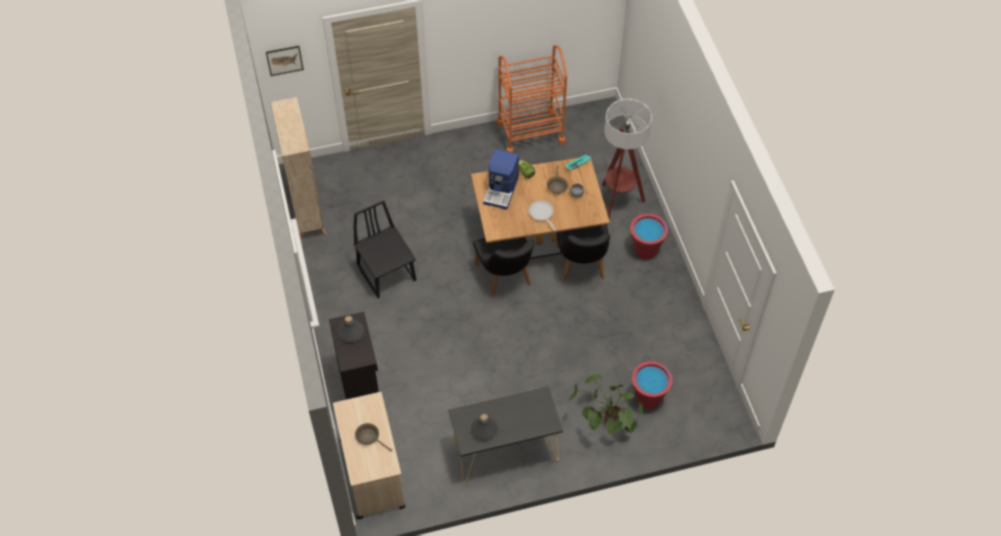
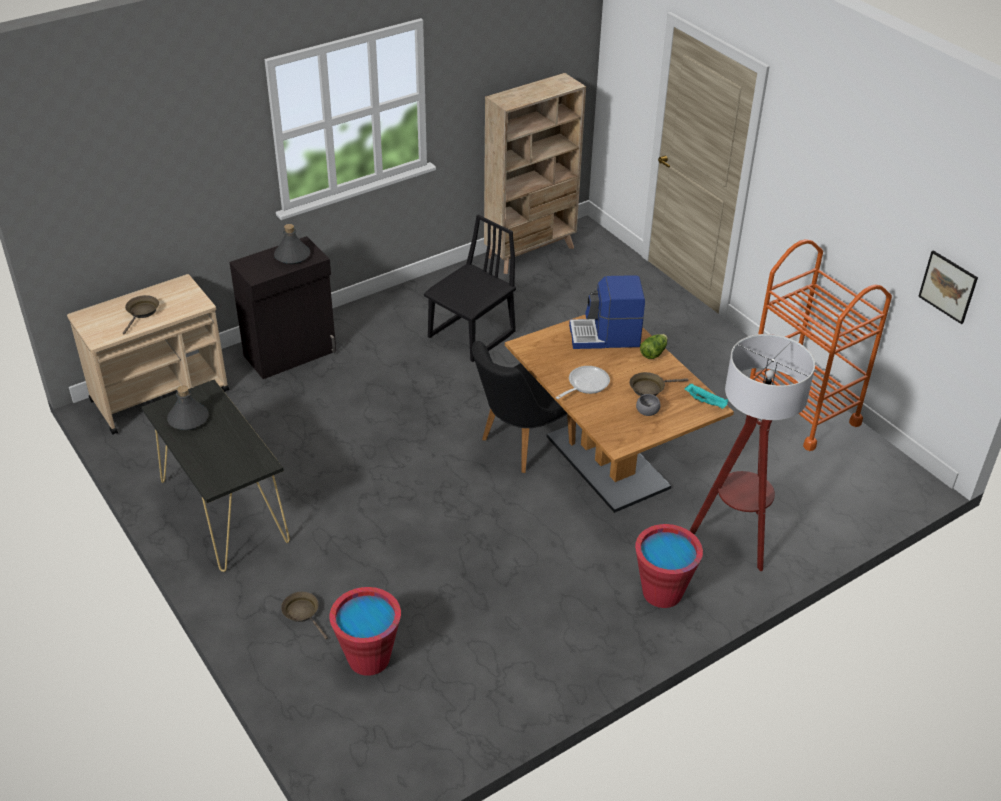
camera: 70 degrees right, 15 degrees down
(284, 60) = (623, 52): picture -> picture (948, 286)
(581, 267) = (584, 522): black chair -> none
(605, 423) = (303, 613): potted plant -> brown frying pan

